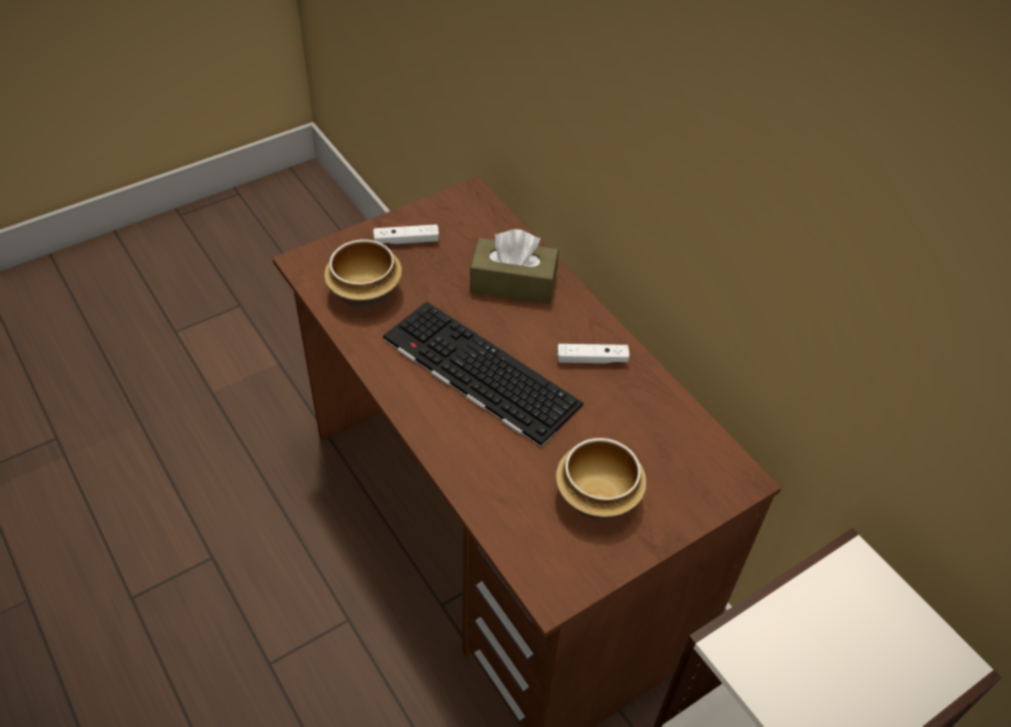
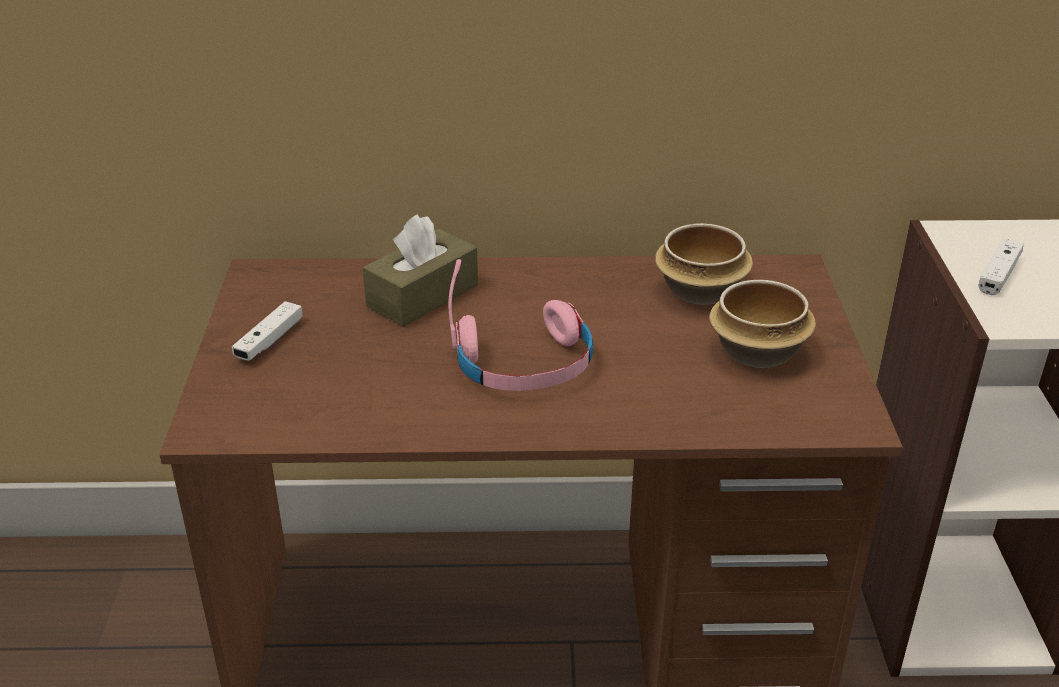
camera: 55 degrees left, 15 degrees down
(366, 294) = (318, 399): bowl -> bowl (702, 291)
(476, 372) = (524, 364): keyboard -> pink headphones
(592, 359) = (579, 289): white game controller -> white game controller (998, 275)

